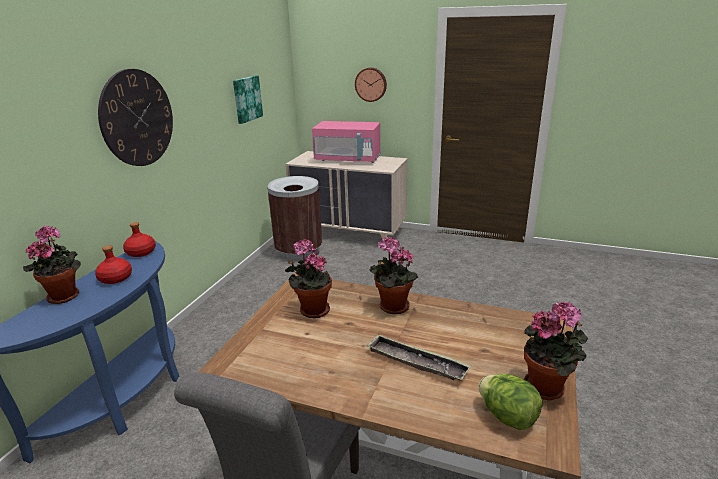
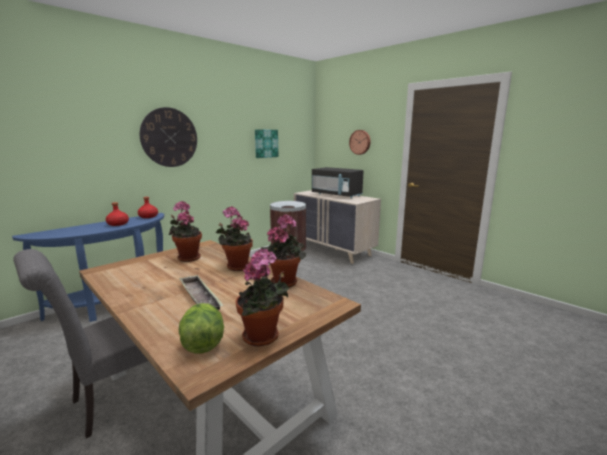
camera: 25 degrees right, 10 degrees down
(65, 295) = (86, 226): potted plant -> potted plant (285, 281)
(348, 160) = (336, 195): pink microwave -> black microwave

